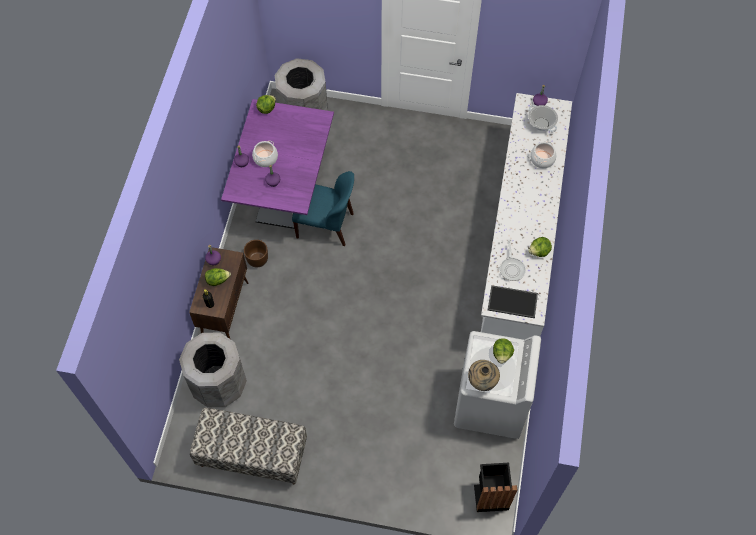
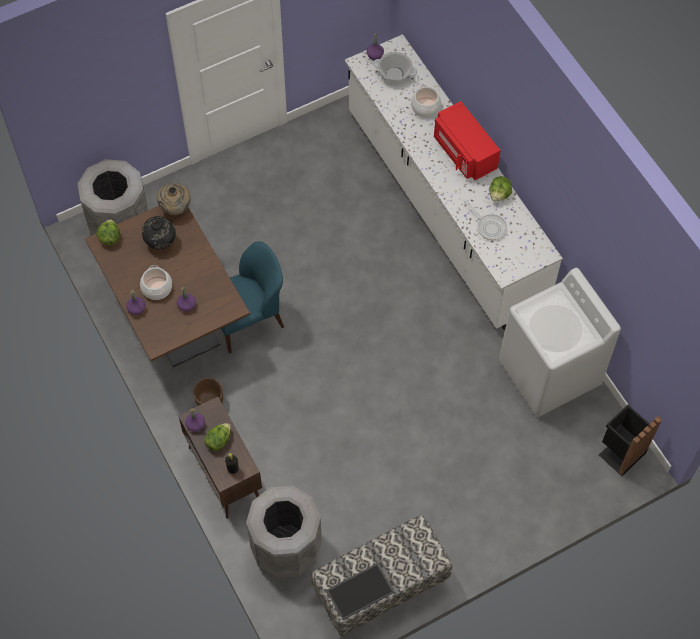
camera: 40 degrees left, 0 degrees up
(284, 193) = (175, 318): purple dining table -> brown dining table
(294, 132) = (161, 242): none -> black vase
(482, 381) = (560, 345): beige vase -> beige vase (175, 208)
(502, 354) = (555, 308): lettuce -> none
(513, 301) = (517, 255): tray -> tray (360, 590)
(540, 207) = (463, 153): none -> red microwave

